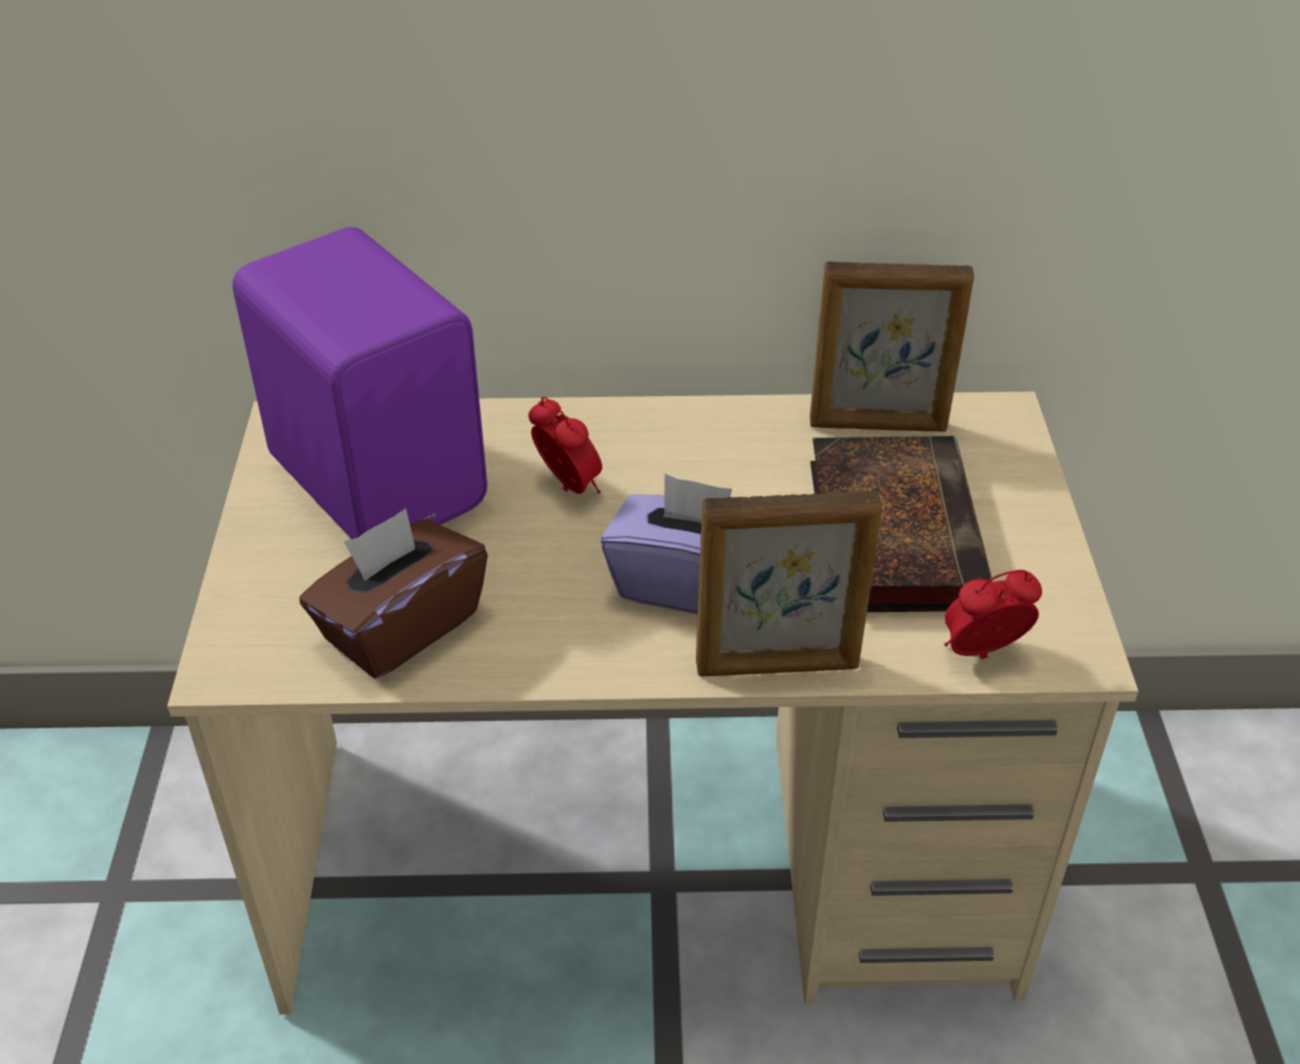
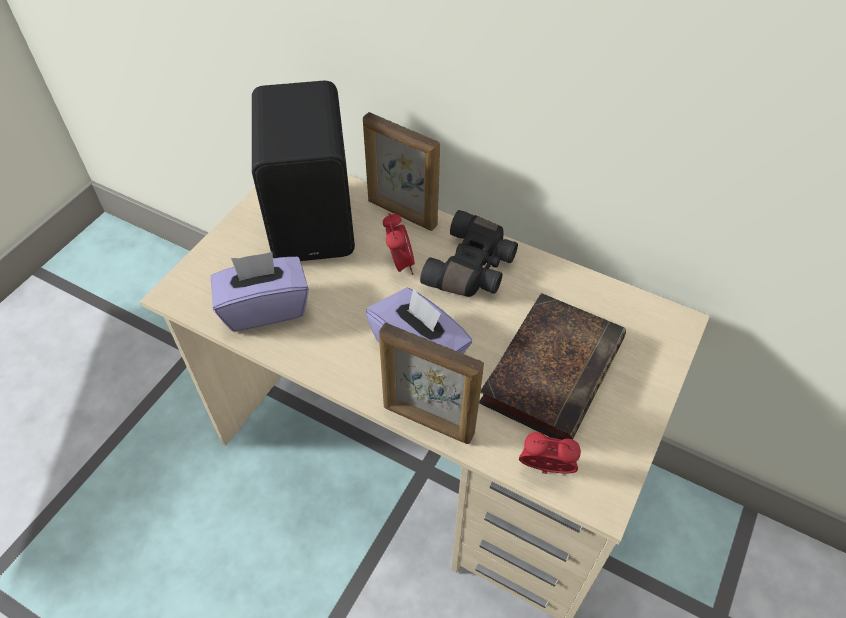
camera: 30 degrees right, 10 degrees up
(381, 478) = (315, 219): purple speaker -> black speaker
(400, 627) = (265, 307): brown tissue box -> purple tissue box
(680, 452) = (473, 268): none -> black binoculars
(878, 426) = (595, 298): picture frame -> picture frame (401, 213)

